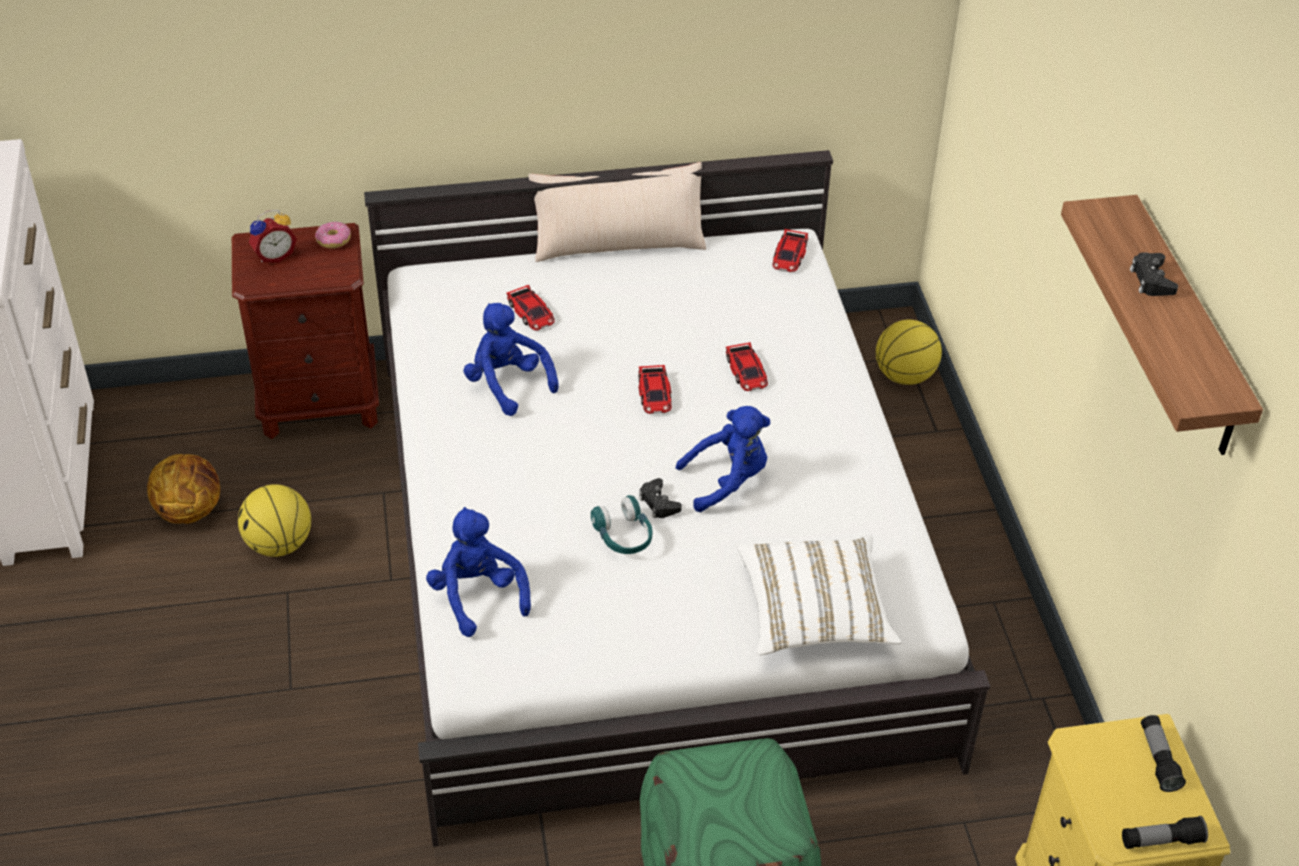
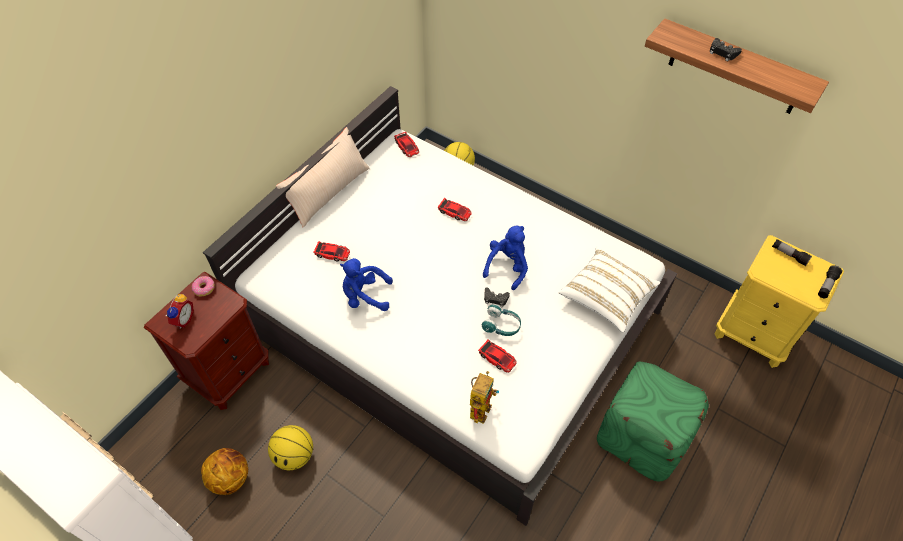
camera: 45 degrees left, 10 degrees up
(477, 596) = (480, 405): blue plush toy -> toy robot
(655, 394) = (432, 251): toy car -> toy car (497, 358)

